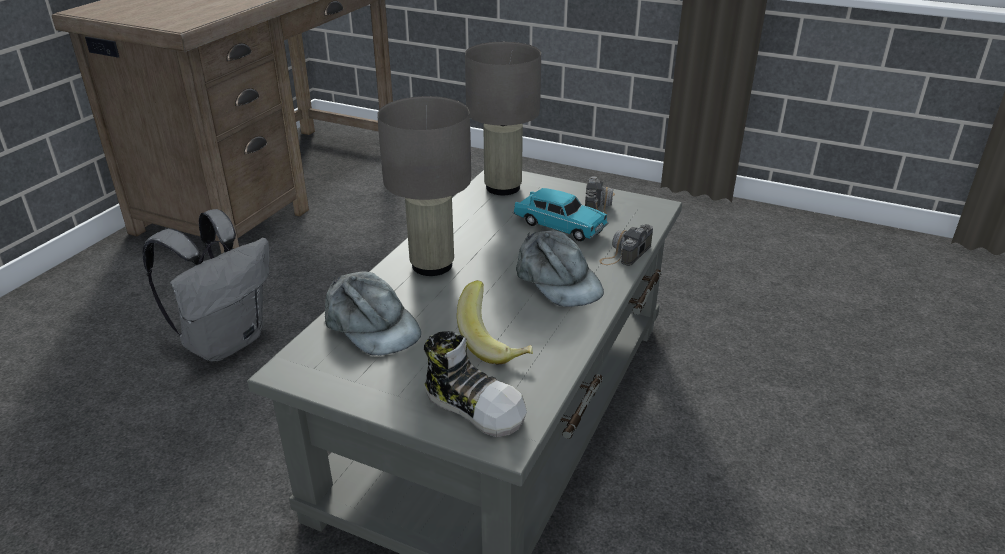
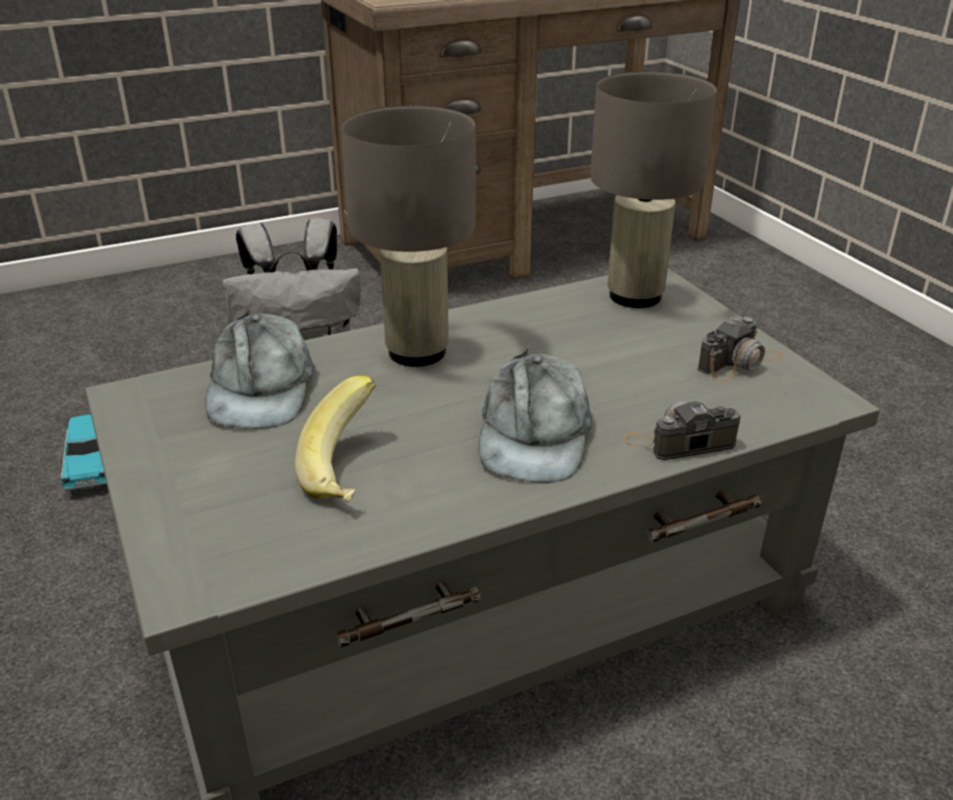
camera: 40 degrees right, 0 degrees up
(475, 405) = (220, 529): shoe -> none
(559, 226) = (639, 369): turquoise toy car -> turquoise toy car (91, 464)

